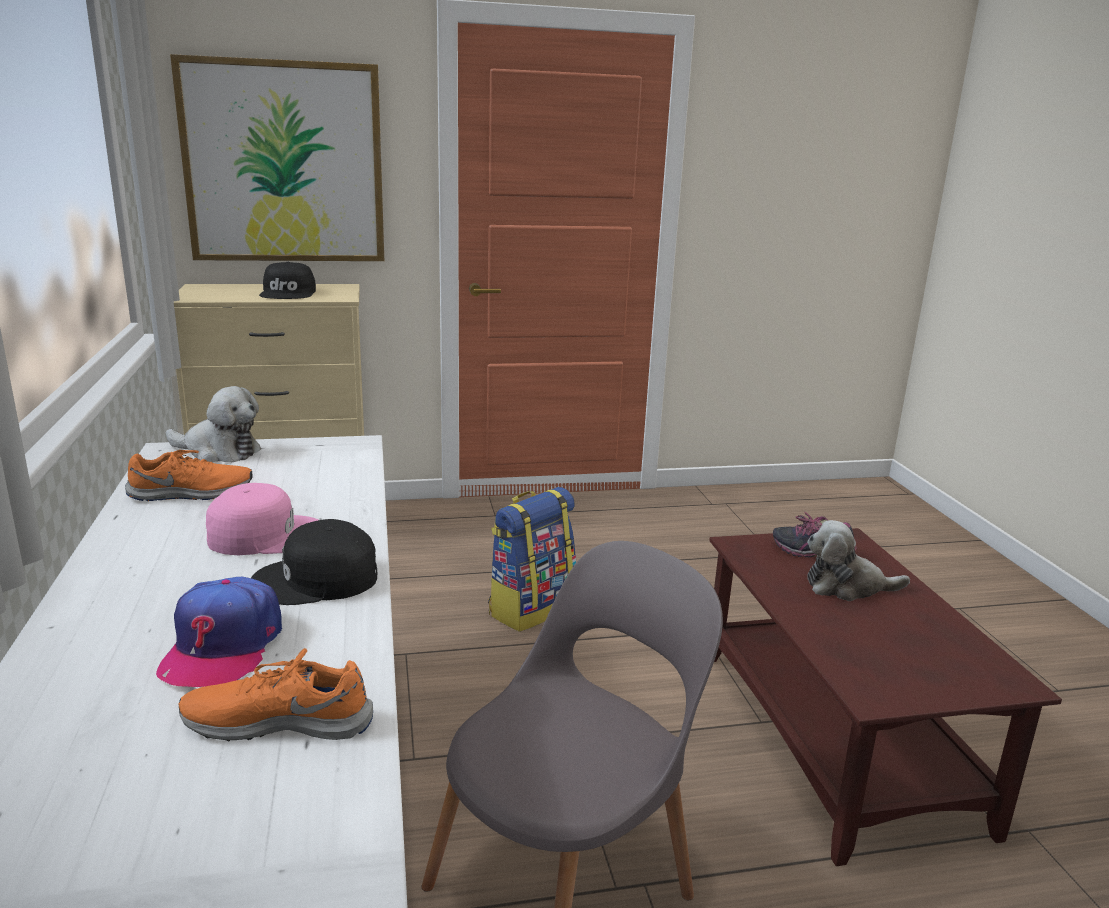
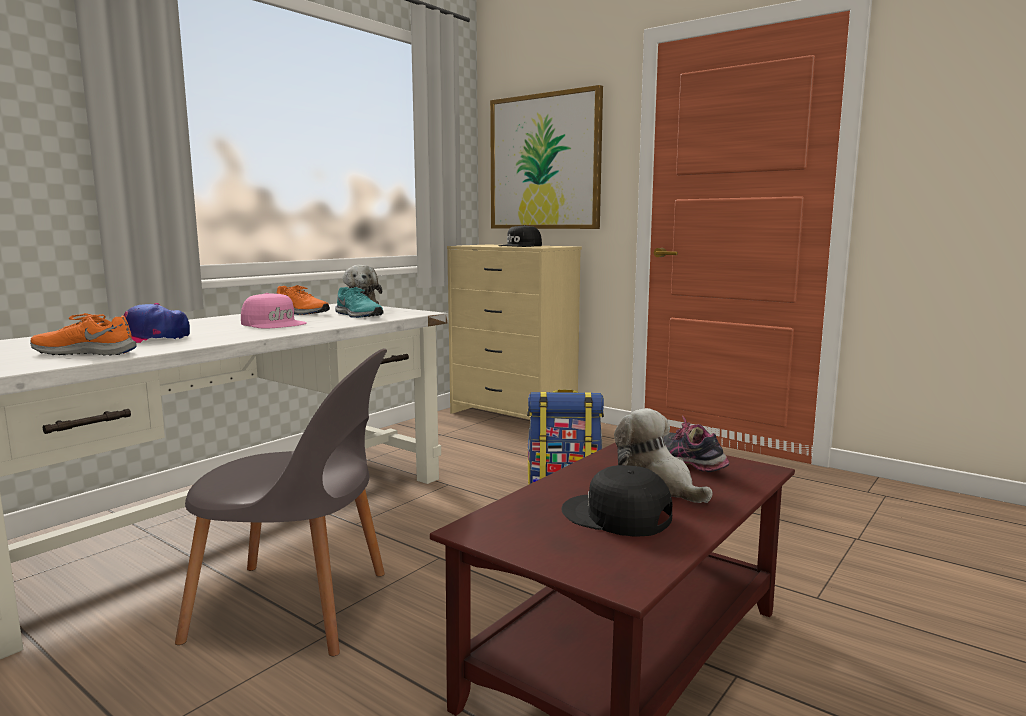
camera: 50 degrees right, 10 degrees down
(279, 721) = (85, 352): orange shoe -> orange shoe turned 45 degrees counterclockwise
(301, 475) = (358, 315): none -> turquoise shoe
(317, 580) = (236, 334): black cap -> black cap (616, 516)

